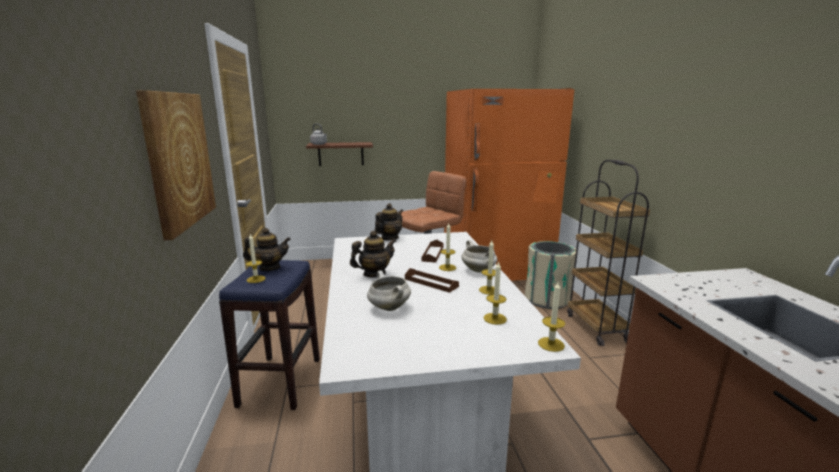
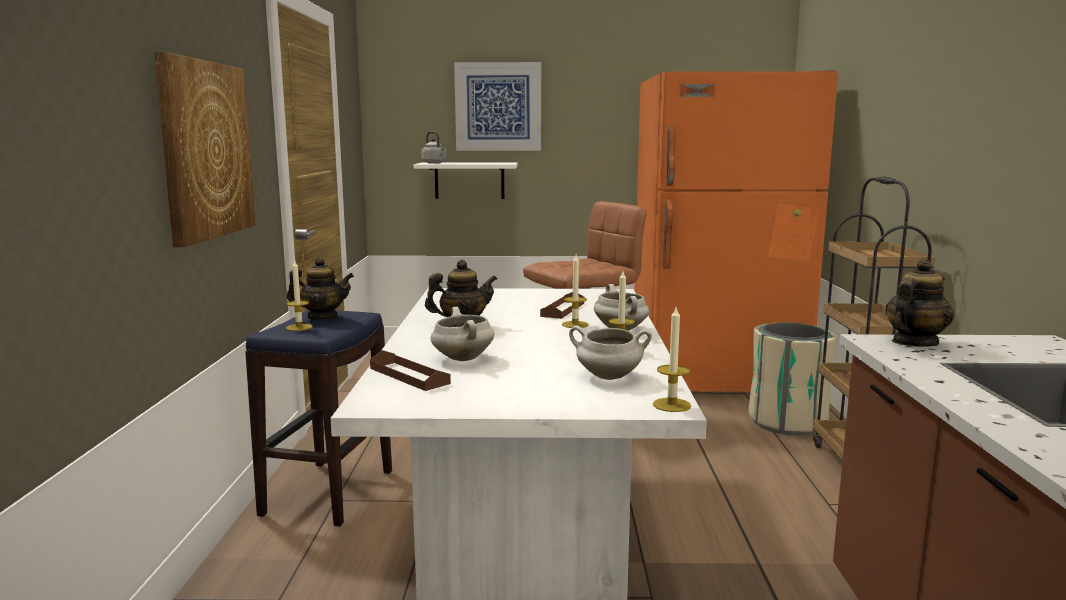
camera: 10 degrees right, 5 degrees down
(341, 154) = (469, 180): brown shelf -> white shelf
(357, 106) = (498, 107): none -> picture
(389, 238) = (508, 291): teapot -> teapot (914, 343)
(431, 282) = (539, 338): brown tray -> brown tray (409, 376)
(495, 318) = (608, 377): candle -> white cooking pot

